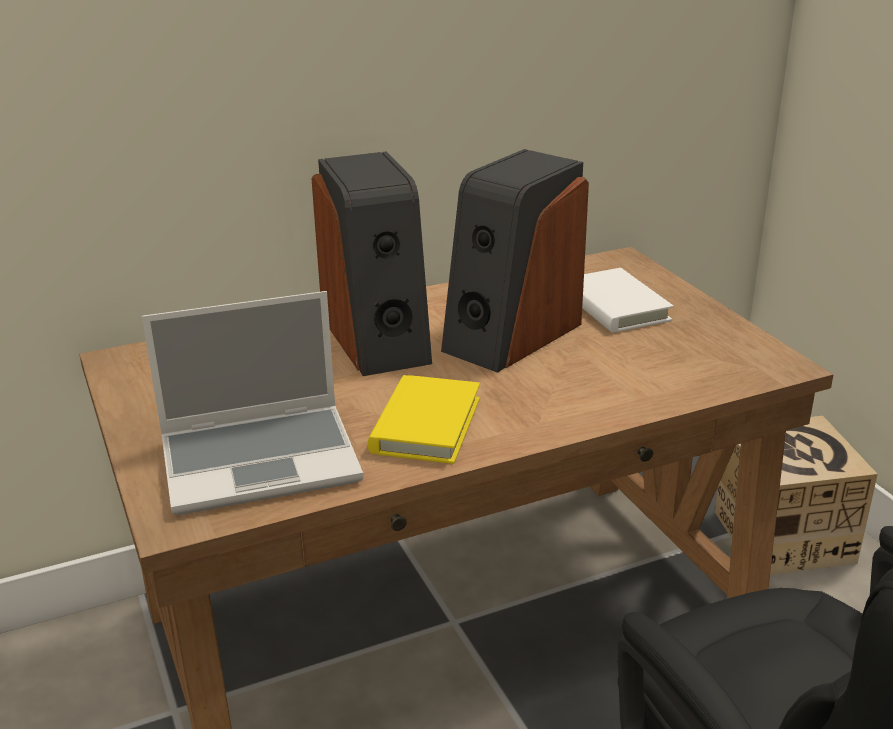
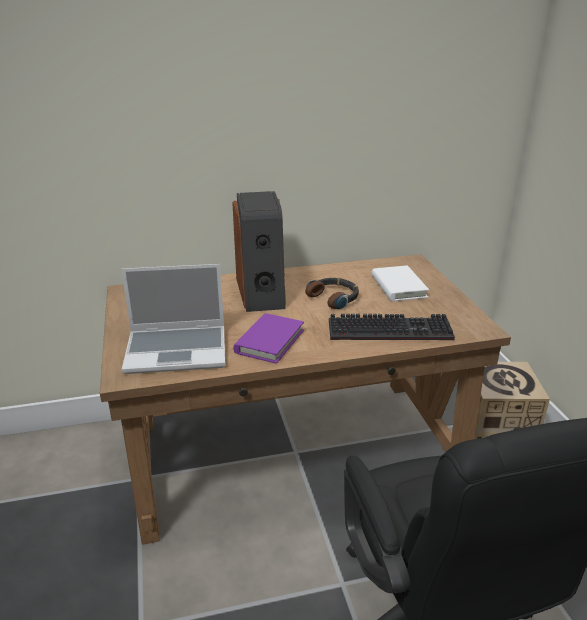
camera: 10 degrees right, 0 degrees up
(426, 425) = (269, 341): yellow book -> purple book
(511, 336) = (334, 297): speaker -> headphones
(631, 382) = (391, 329): none -> keyboard

